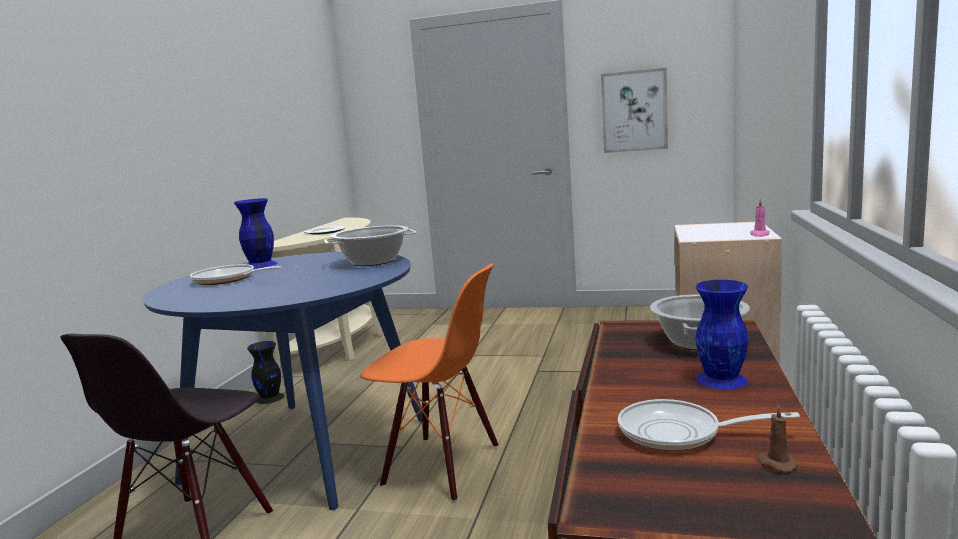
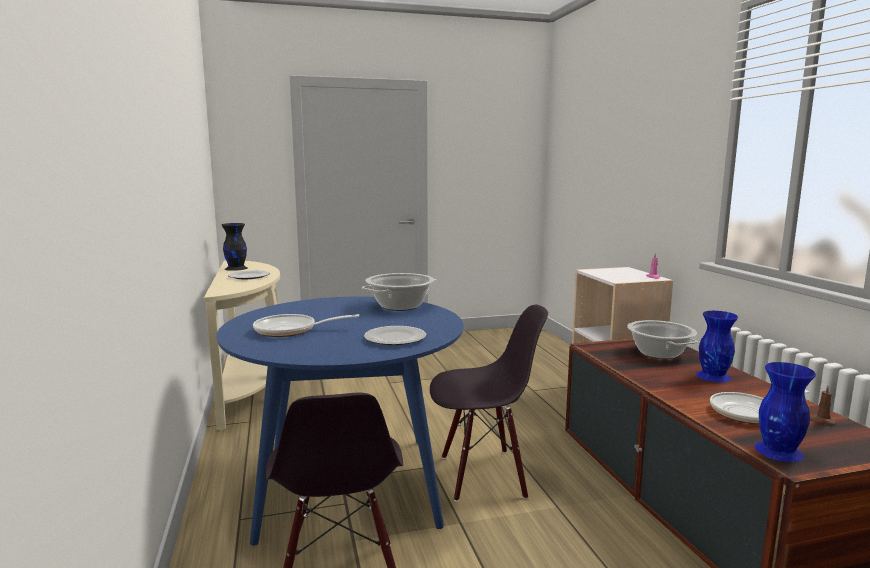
camera: 30 degrees left, 0 degrees up
(260, 265) = (281, 313): blue vase -> blue vase (779, 451)
(270, 398) = (239, 447): black vase -> black vase (236, 268)
(287, 292) = (396, 338): none -> plate
(441, 466) = (483, 475): orange chair -> black chair
(634, 111) = (478, 176): picture -> none

